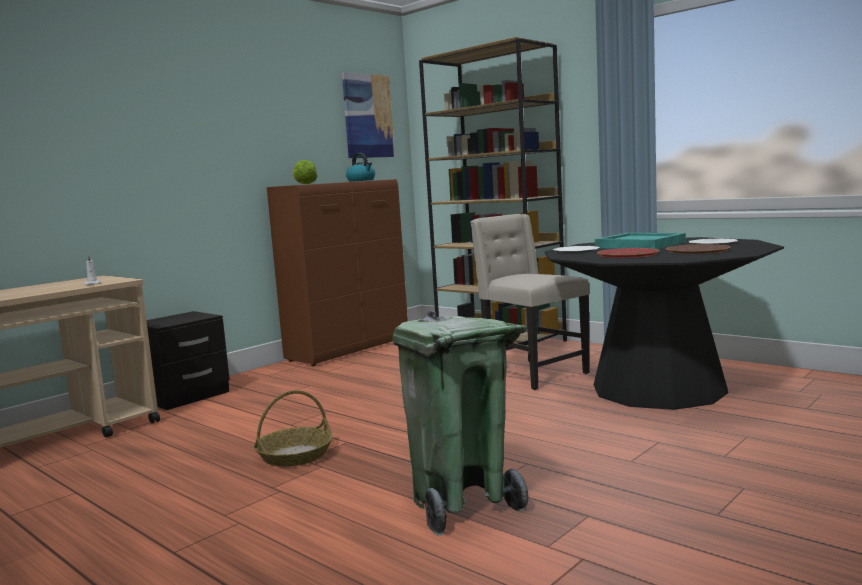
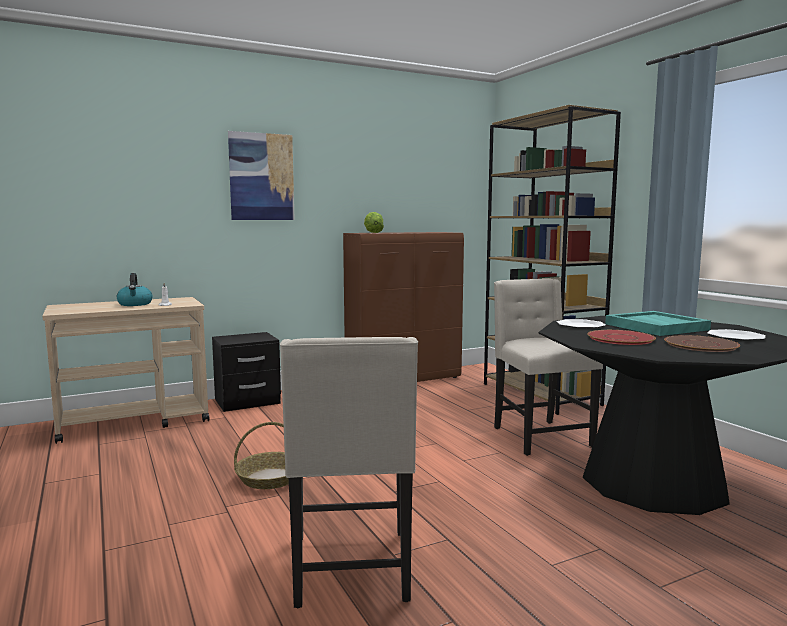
camera: 20 degrees right, 0 degrees up
(361, 180) = (431, 232): kettle -> kettle (135, 304)
(368, 116) = (450, 174): picture -> picture (261, 177)
(461, 504) = (352, 569): green trash can -> beige chair

